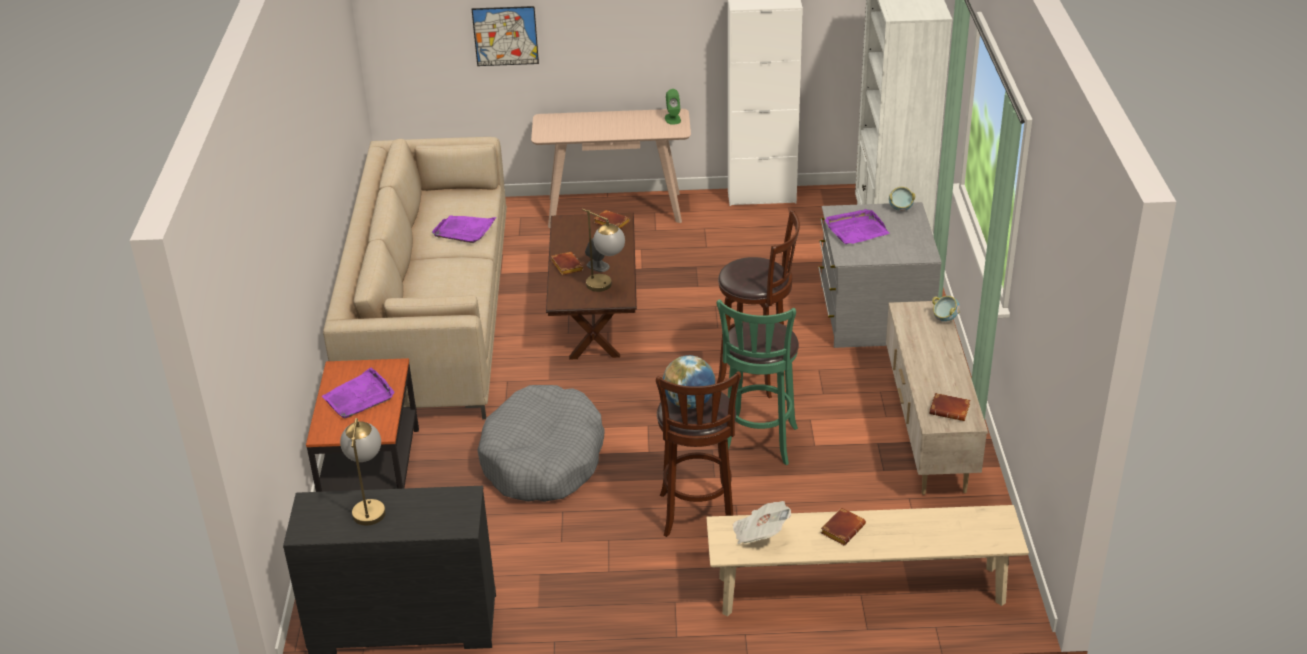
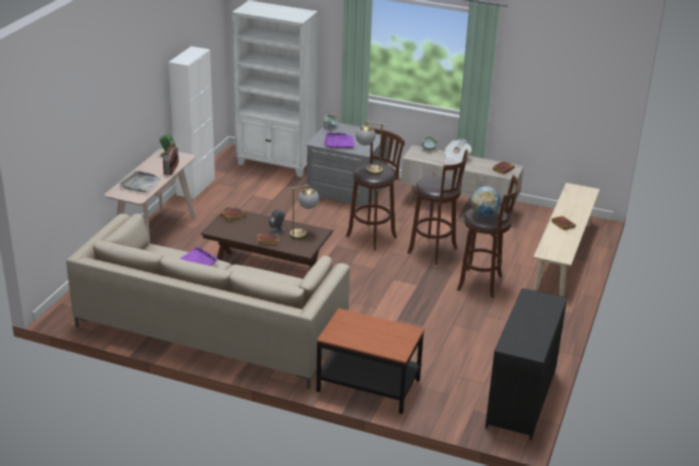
camera: 70 degrees left, 5 degrees down
(359, 397) = (368, 333): purple tray -> none
(369, 505) = (521, 326): table lamp -> table lamp (368, 170)
(505, 36) = (84, 144): picture -> none
(543, 459) = (401, 320): grey dog bed -> none
(581, 126) = (140, 183): none -> grey tray
(637, 132) = (171, 168): none -> radio
(758, 444) = (434, 251): green stool -> brown stool
(760, 534) = (554, 246): newspaper -> newspaper (455, 159)

